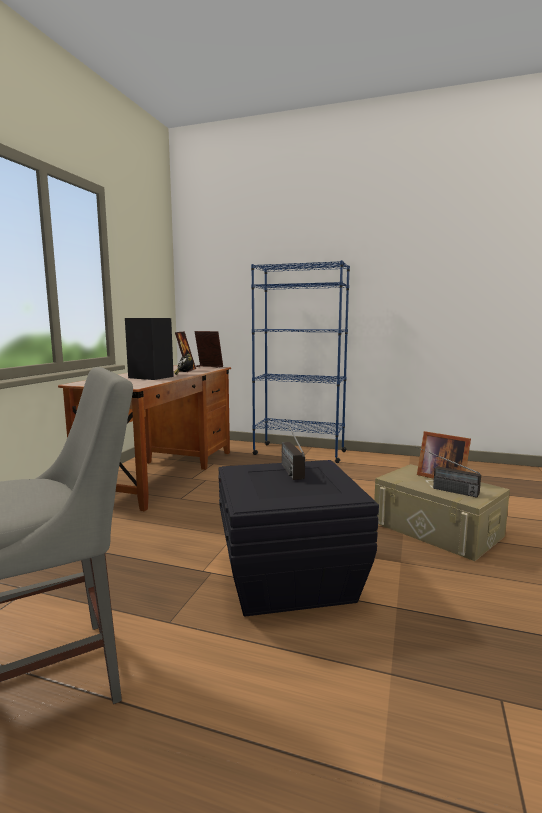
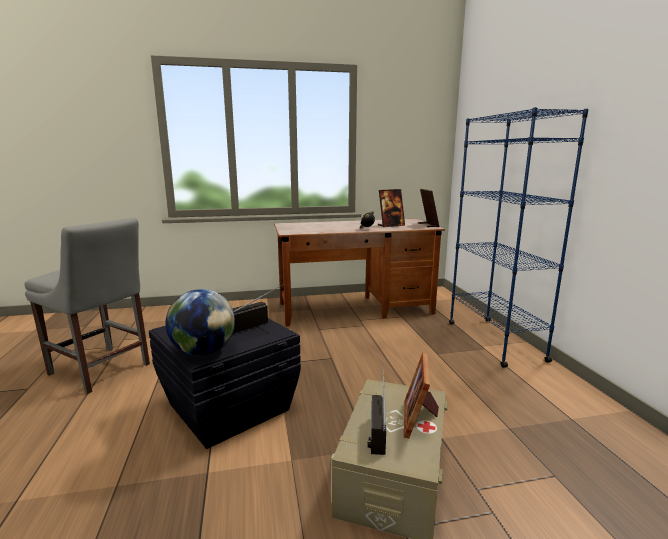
camera: 60 degrees right, 5 degrees up
(152, 377) = (337, 227): black speaker -> none
(338, 493) = (203, 352): none -> globe

